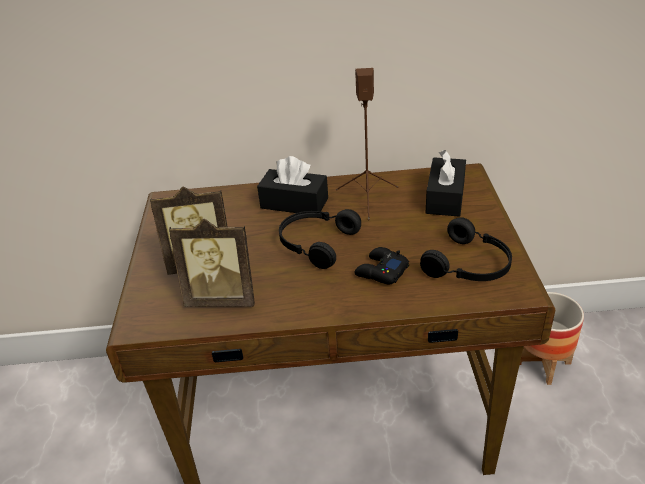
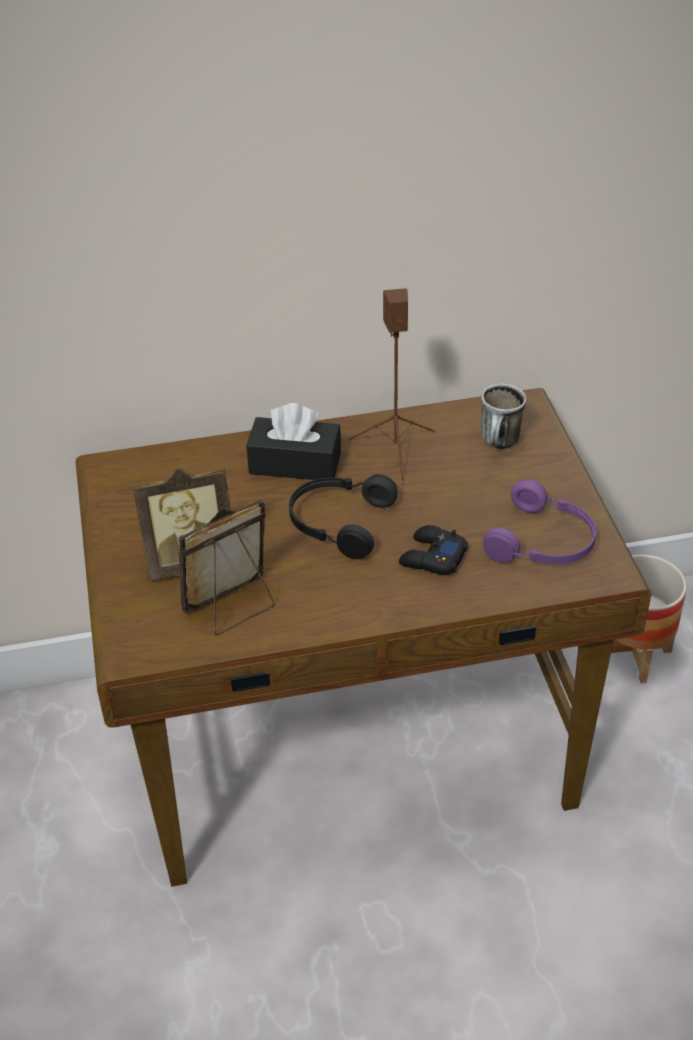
camera: 10 degrees left, 5 degrees up
(222, 298) = (233, 608): picture frame -> picture frame turned 150 degrees clockwise
(445, 197) = (500, 444): black tissue box -> mug
(469, 265) = (543, 542): black headphones -> purple headphones

